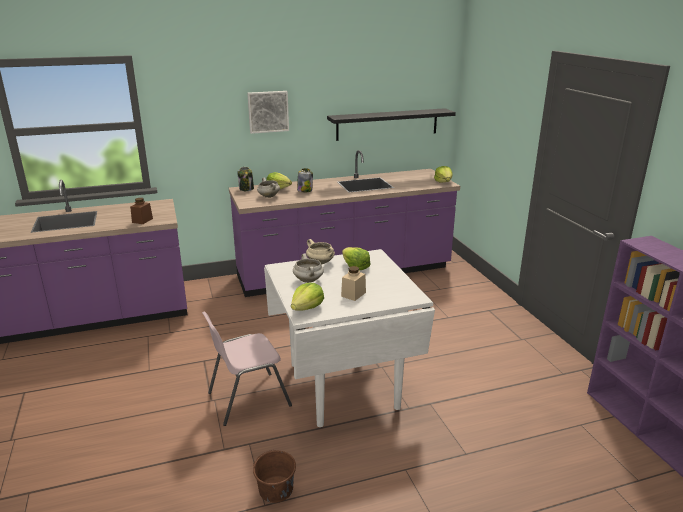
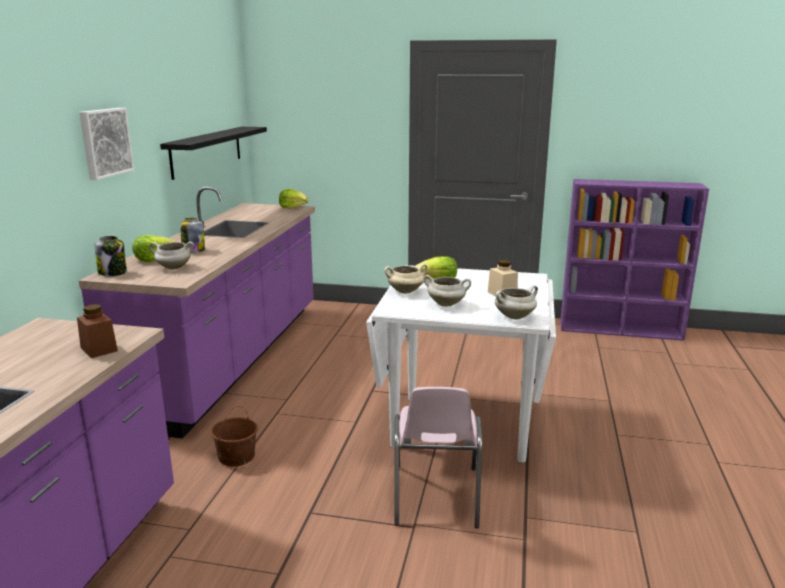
camera: 60 degrees left, 5 degrees down
(276, 489) = (615, 517): brown bucket -> brown bucket (237, 456)
(307, 308) = (515, 316): lettuce -> white cooking pot

